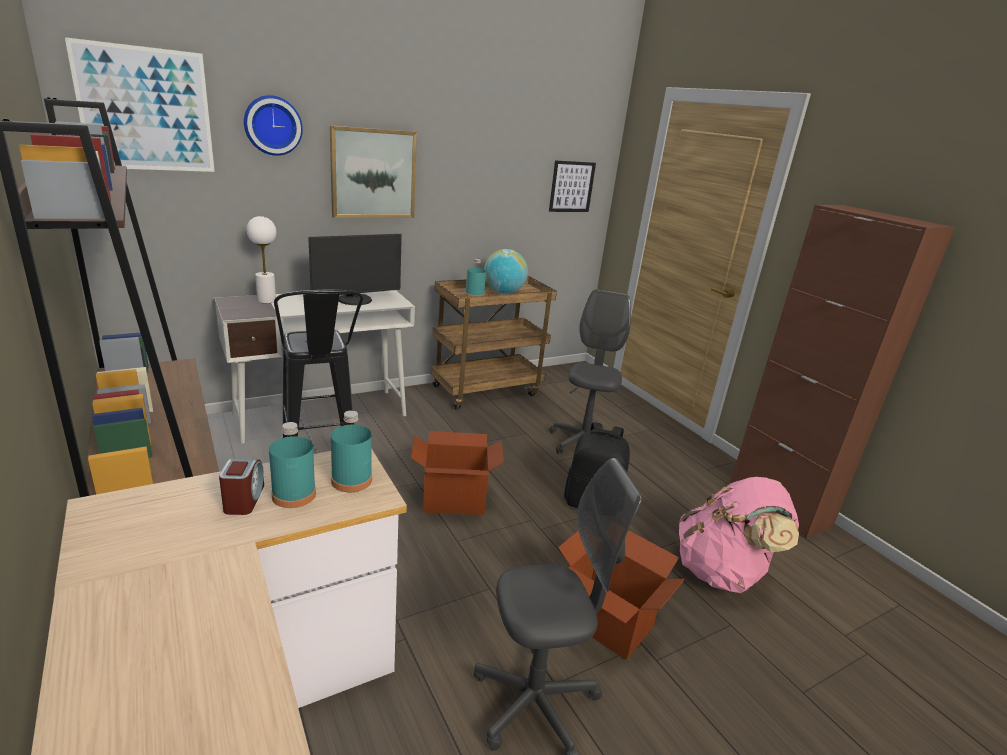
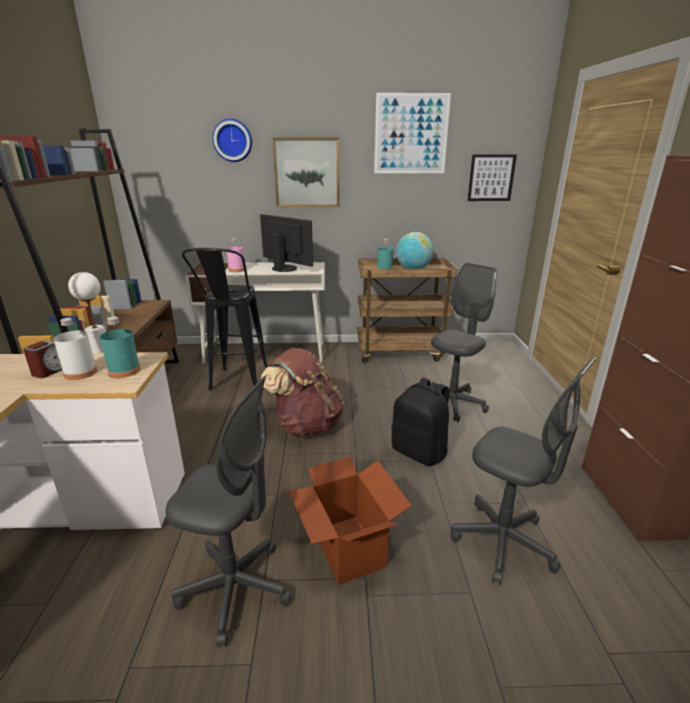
camera: 30 degrees right, 0 degrees up
(146, 110) = (154, 136): picture -> picture (411, 134)
(266, 300) = (227, 265): white table lamp -> white table lamp (101, 352)
(290, 307) = (236, 270): none -> pink bottle
(294, 495) = (80, 373): turquoise bottle -> white bottle
(355, 300) = (285, 268): monitor -> monitor turned 135 degrees counterclockwise
(453, 499) = (306, 424): cardboard box -> brown backpack
(722, 571) = (503, 542): pink backpack -> grey office chair

